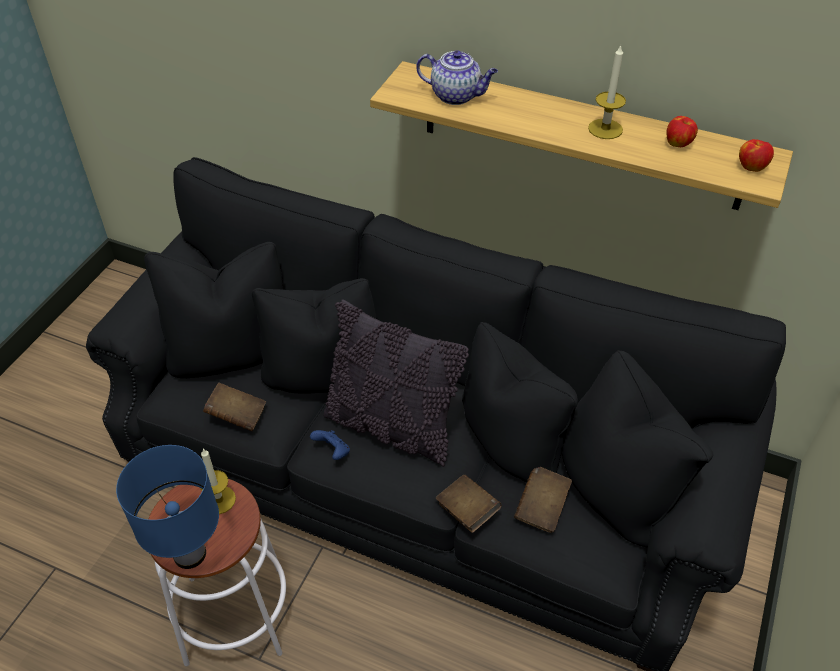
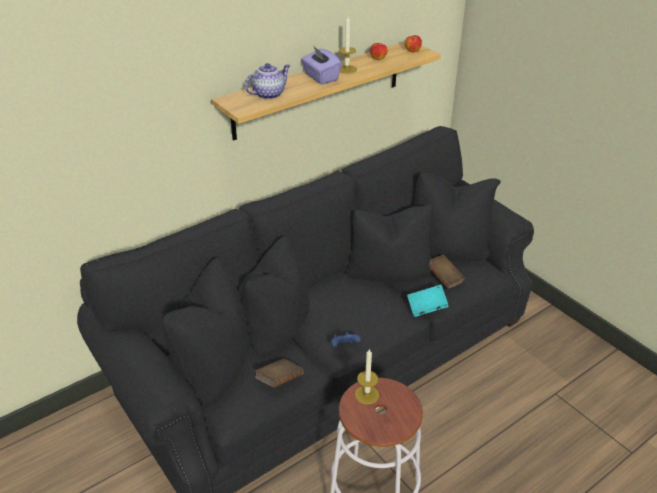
camera: 60 degrees left, 10 degrees down
(189, 553) = (400, 422): blue table lamp -> none
(392, 427) = (345, 313): black pillow -> none
(467, 511) = (426, 308): brown book -> turquoise book
(552, 116) = (320, 77): none -> purple tissue box

